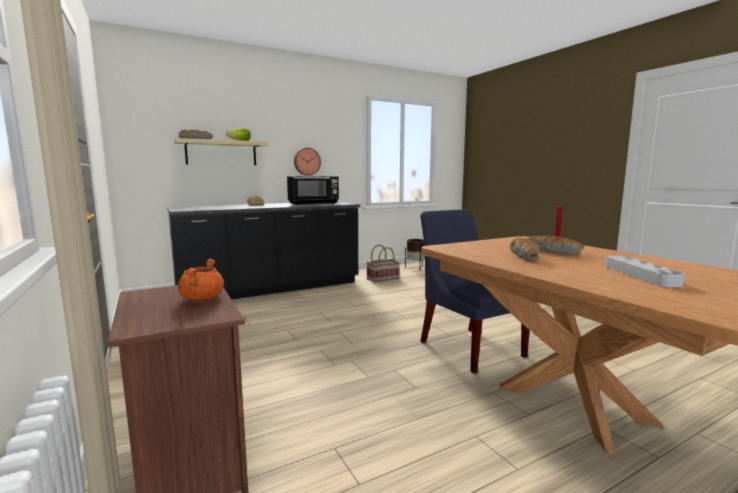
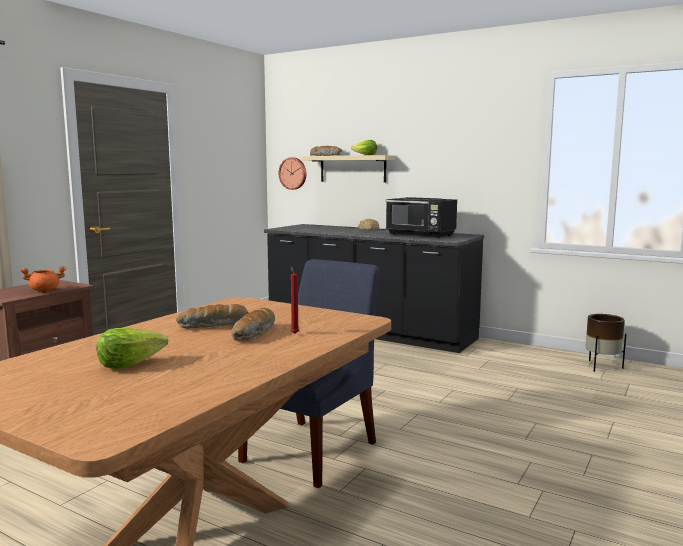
camera: 60 degrees right, 0 degrees up
(307, 161) = (447, 177): wall clock -> wall clock (293, 173)
(382, 278) = (503, 361): basket -> none
(640, 275) = (130, 364): grey tray -> lettuce

